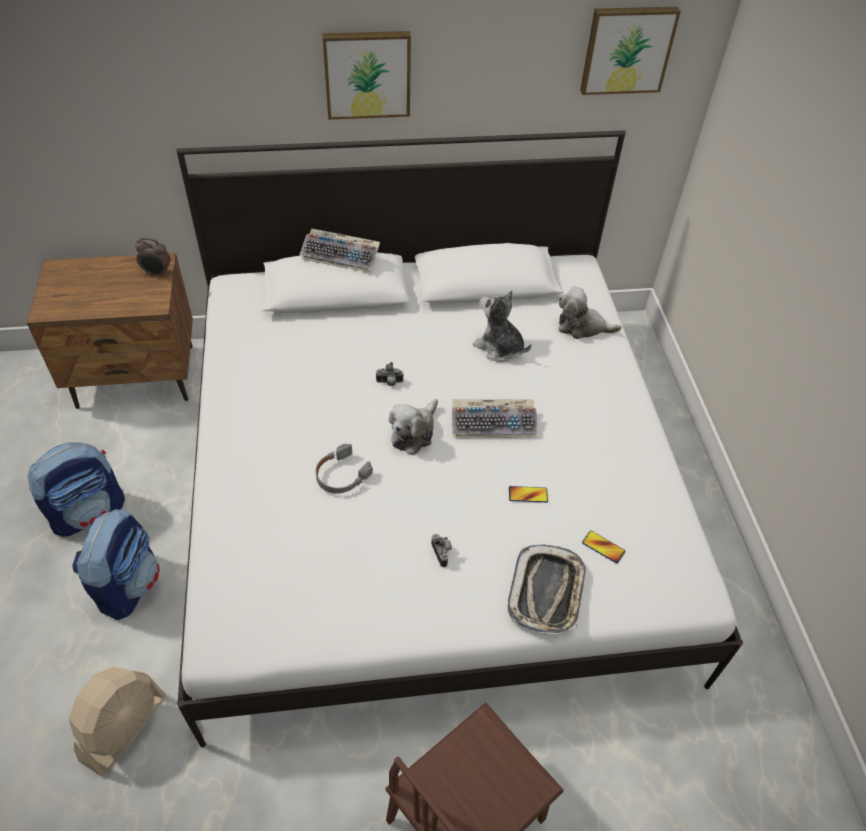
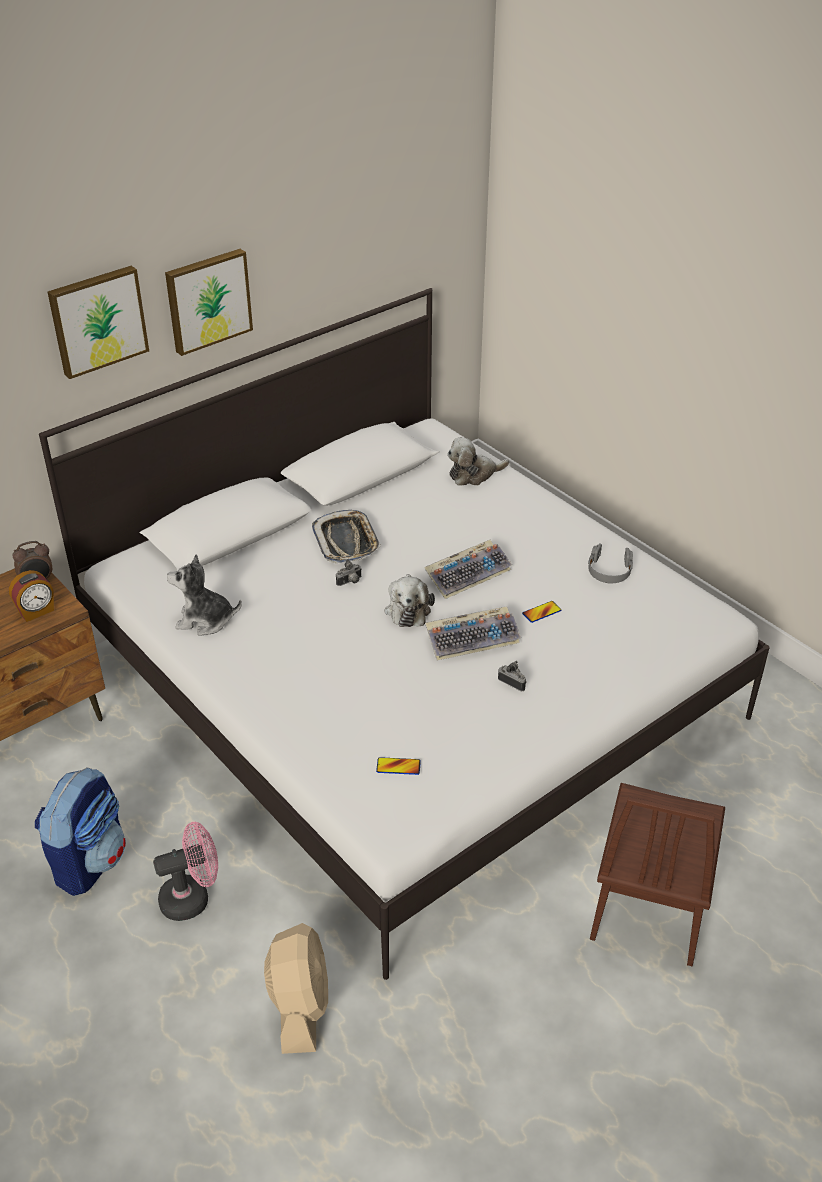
camera: 30 degrees left, 10 degrees down
(128, 584) = (192, 898): backpack -> pink fan
(134, 298) = (36, 611): none -> alarm clock
(341, 475) = (377, 666): grey headphones -> grey headphones (609, 570)
(342, 256) = (224, 492): keyboard -> keyboard (473, 638)
(499, 348) = (419, 517): plush toy -> plush toy (205, 620)
(546, 592) = (616, 669): tray -> tray (346, 541)
(603, 547) = (629, 621): phone -> phone (398, 767)
(627, 49) = (416, 214): picture -> picture (97, 320)

